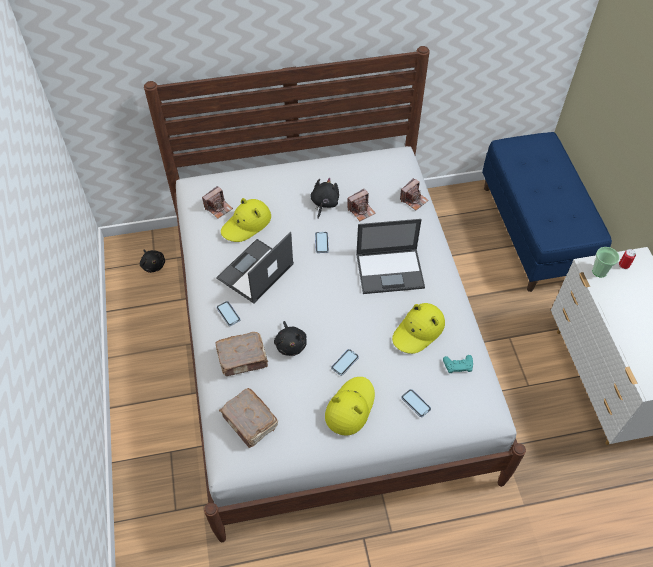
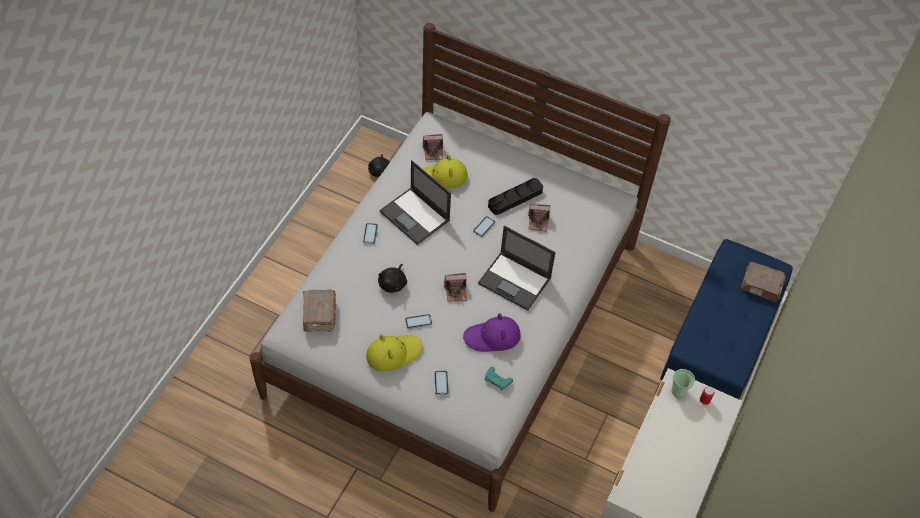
camera: 35 degrees right, 0 degrees up
(243, 359) = (352, 271): brown book -> brown book (761, 286)
(255, 272) = (415, 216): laptop -> laptop turned 120 degrees counterclockwise
(324, 203) = (515, 198): black plush toy -> black tray
(413, 200) = (589, 240): camera -> camera (456, 292)
(418, 331) = (492, 337): yellow hat -> purple hat

